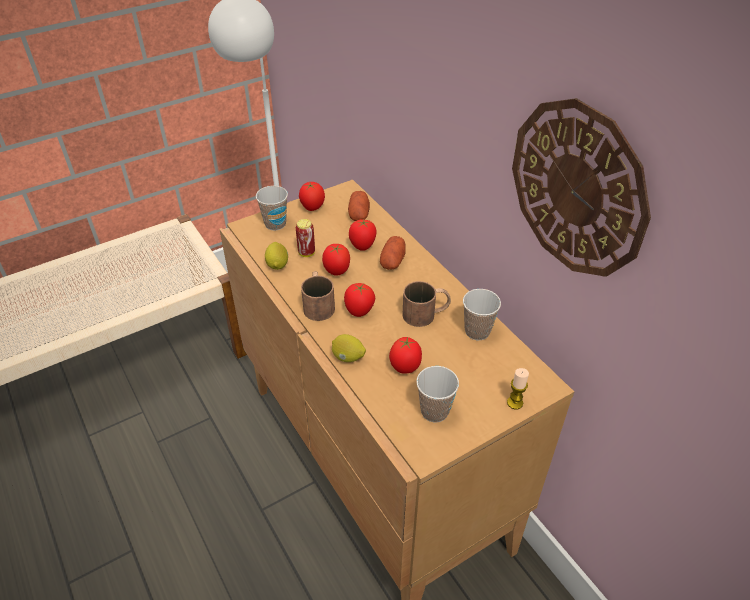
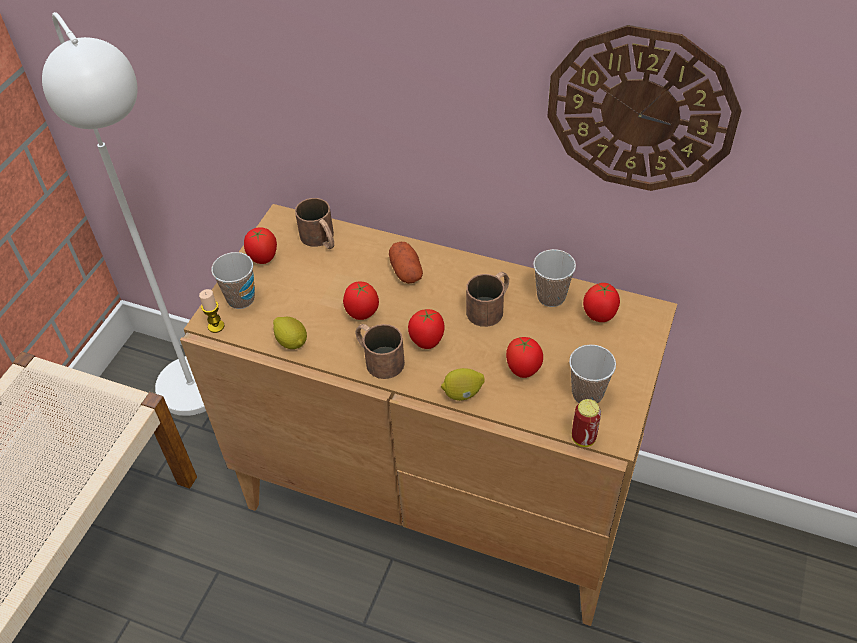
camera: 35 degrees left, 5 degrees up
(306, 253) = (310, 312): can -> can (583, 438)
(359, 214) = (321, 239): potato -> brown mug
(362, 247) = (361, 273): tomato -> tomato (599, 316)
(515, 403) = (642, 343): candle -> candle (216, 326)

